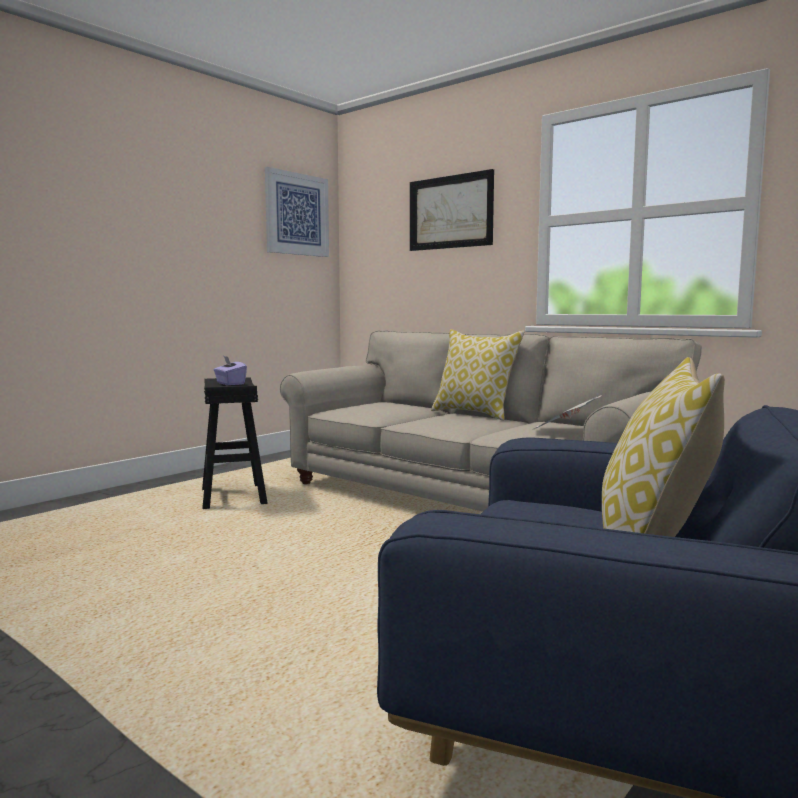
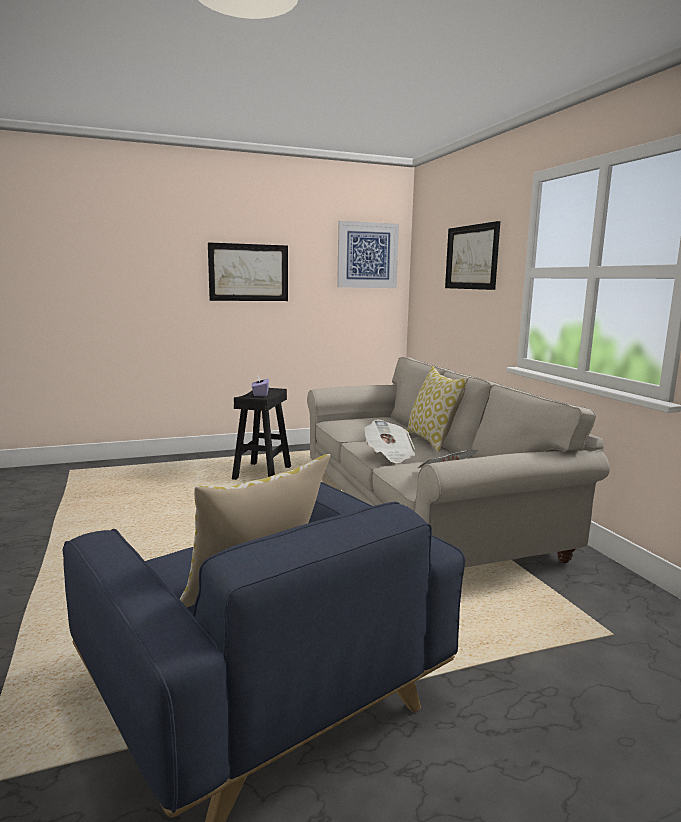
camera: 30 degrees right, 5 degrees up
(161, 224) = (248, 272): none -> picture
(468, 427) = (389, 455): none -> newspaper

